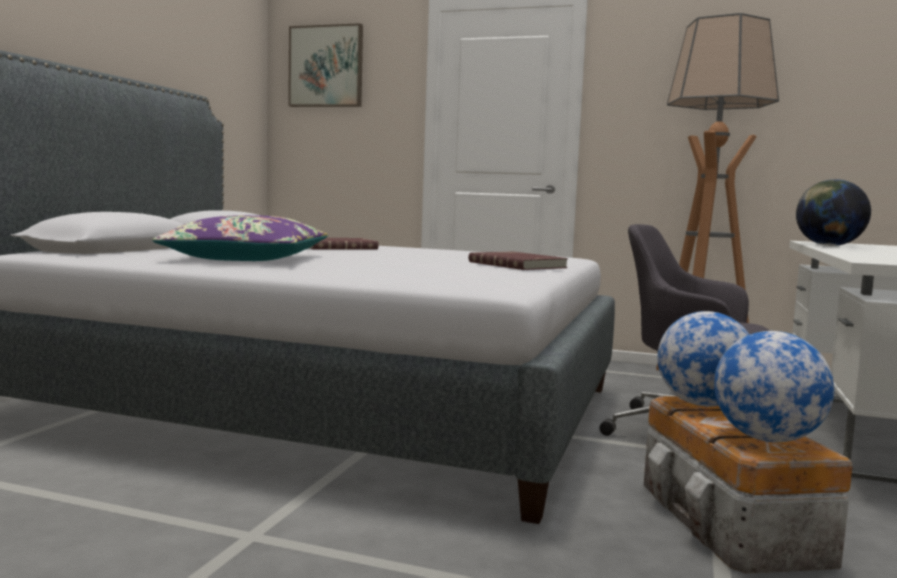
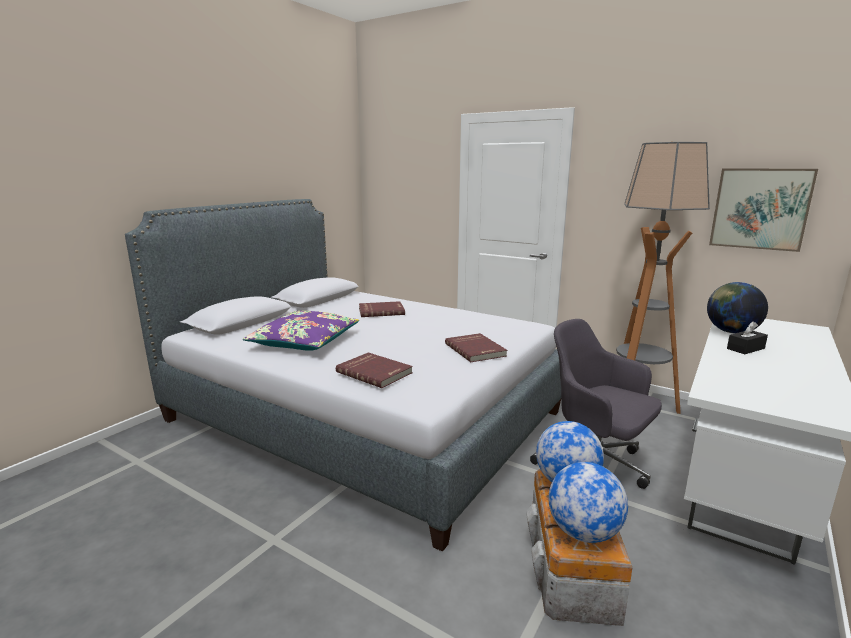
camera: 15 degrees right, 10 degrees up
(326, 66) = (395, 162): picture -> picture (760, 209)
(397, 270) = (375, 372): none -> red book
(861, 250) = (745, 348): none -> black tissue box

